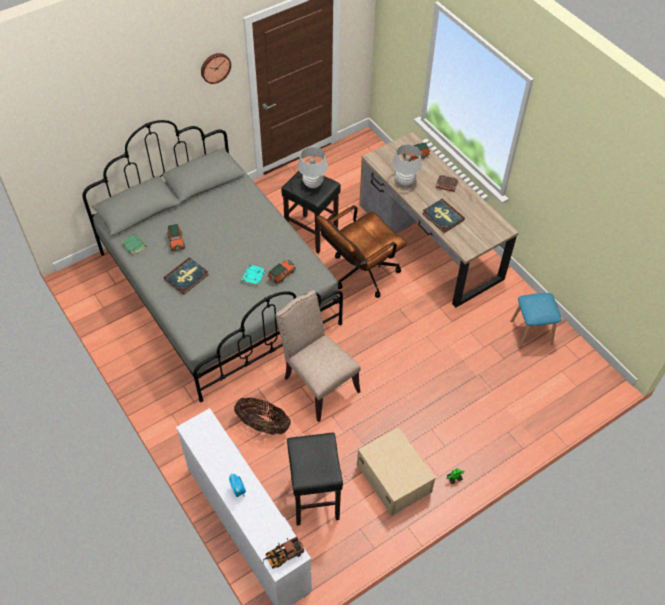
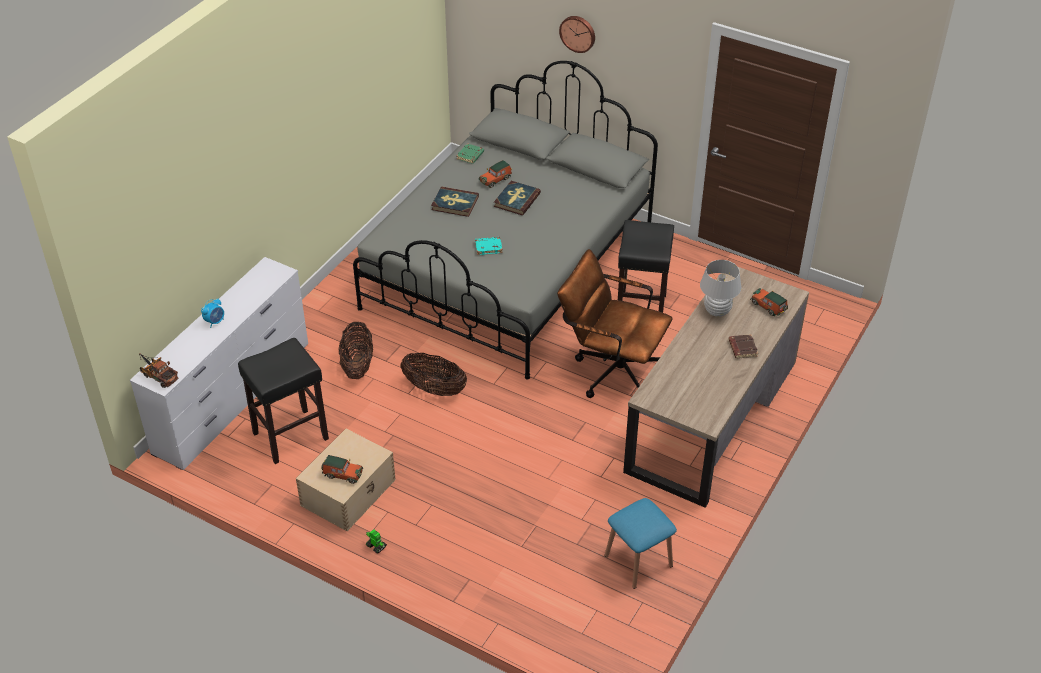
camera: 65 degrees right, 10 degrees down
(215, 67) = (665, 57): wall clock -> wall clock (578, 33)
(281, 275) = (505, 266): toy car -> toy car (342, 474)
(313, 184) = (649, 240): white table lamp -> none
(318, 384) = (434, 389): beige chair -> basket
(442, 217) = (685, 361): book -> book (516, 200)

